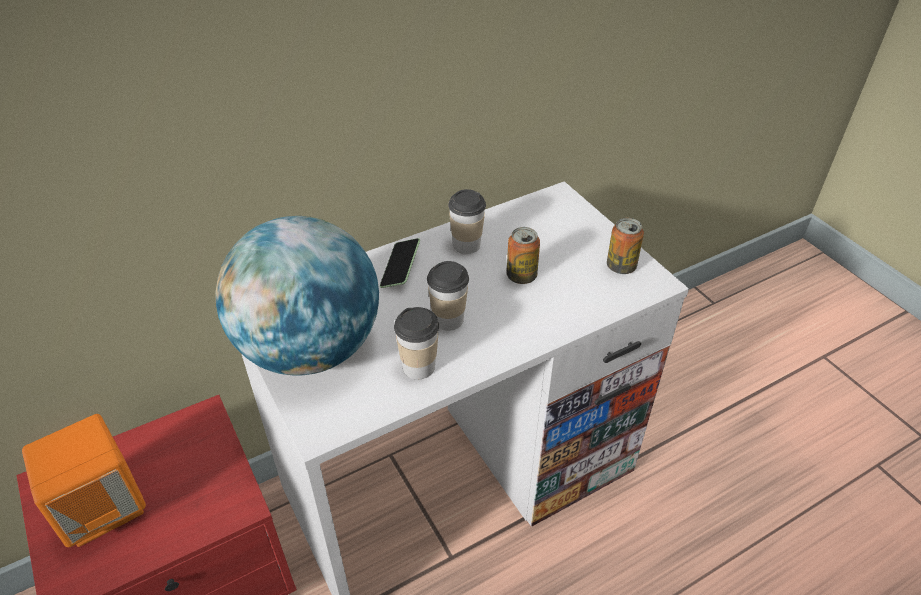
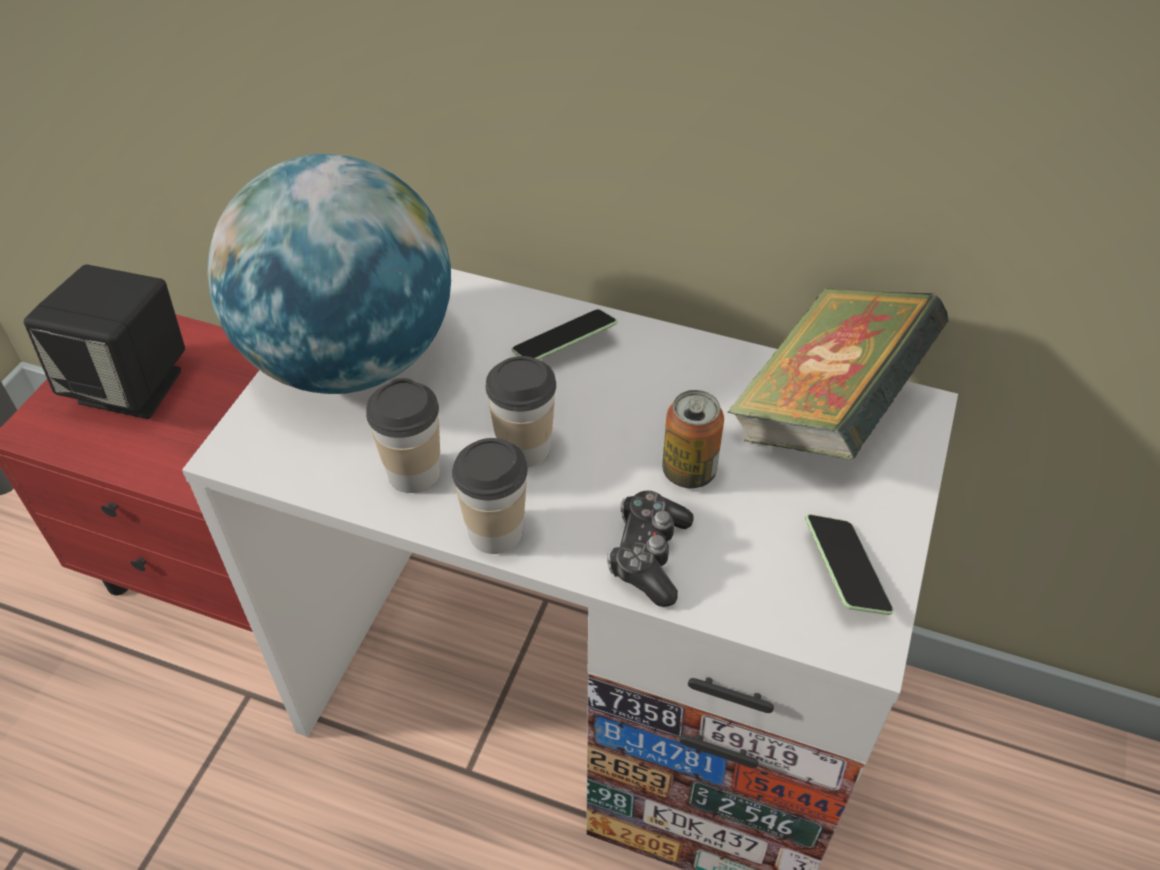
camera: 50 degrees right, 5 degrees up
(103, 508) = (132, 386): orange speaker -> black speaker
(466, 245) = (685, 377): cup -> cup (495, 532)
(534, 219) = (826, 412): none -> book
(554, 316) = (649, 555): none -> game controller
(621, 266) = (844, 573): can -> phone

